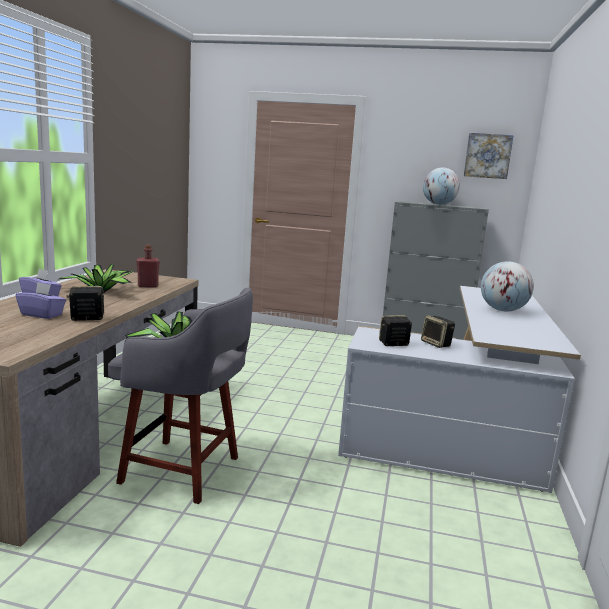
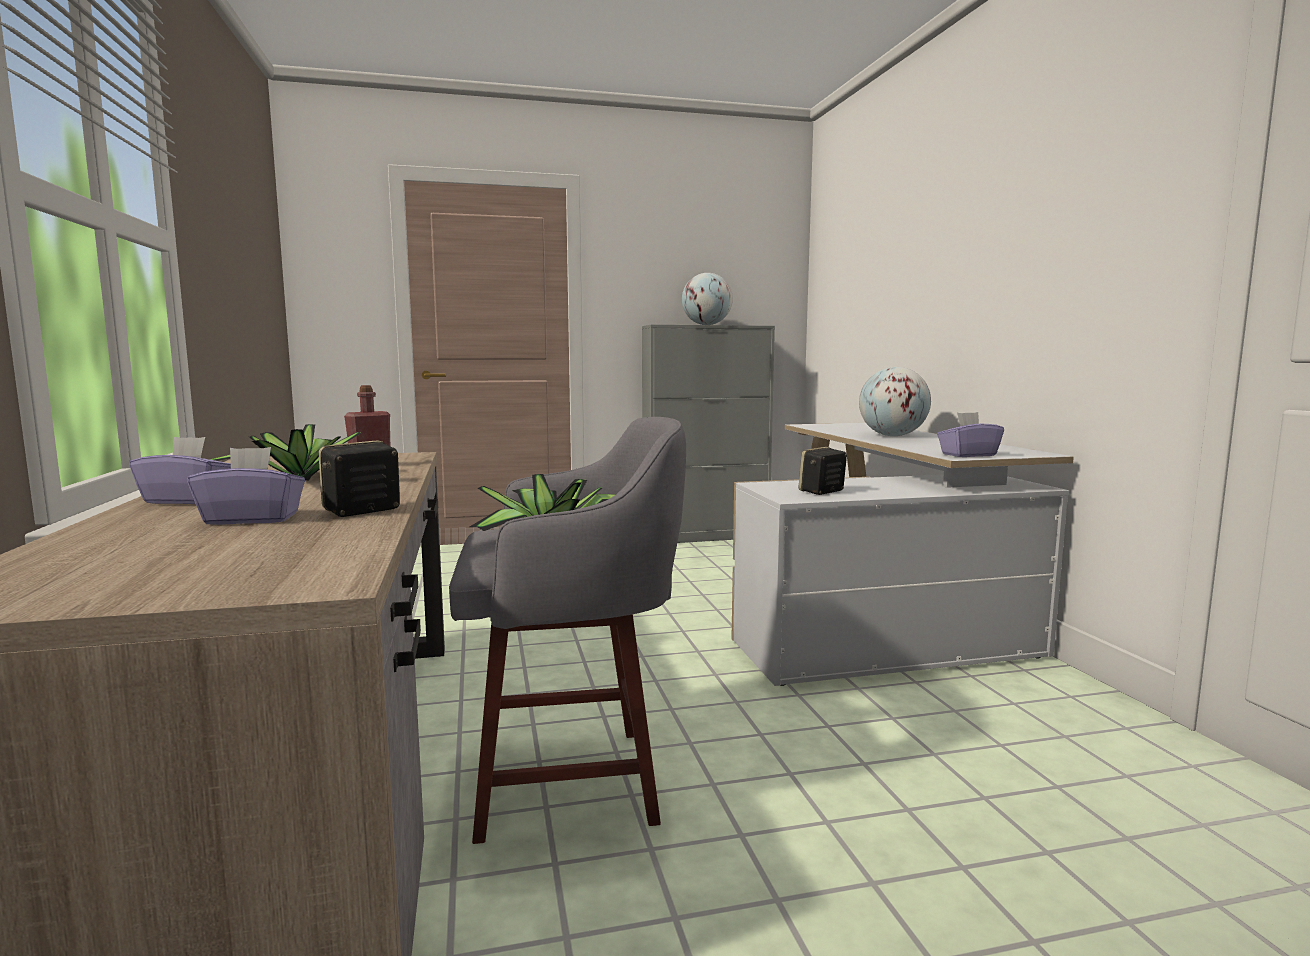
camera: 25 degrees left, 5 degrees down
(436, 344) = (867, 484): speaker -> none
(487, 156) = (752, 257): picture -> none
(500, 338) = (968, 455): none -> purple tissue box

